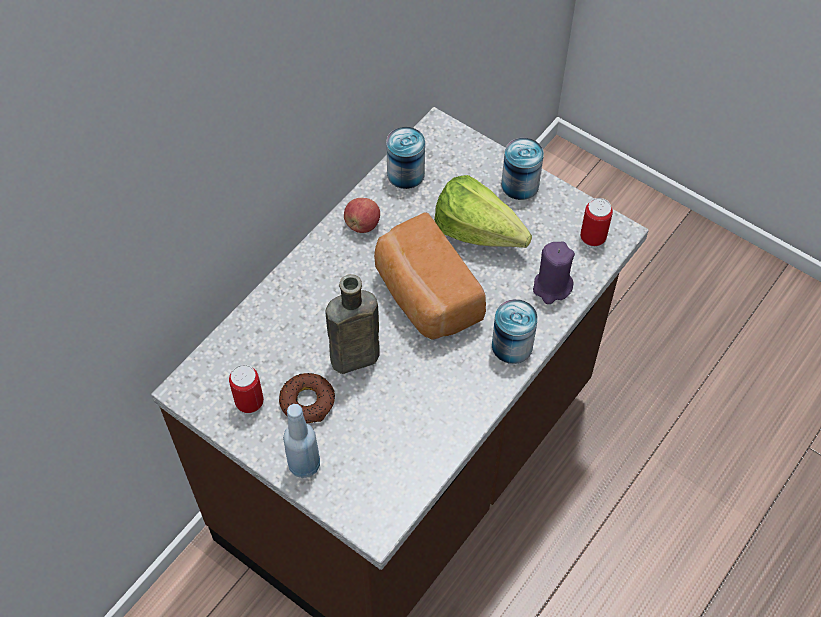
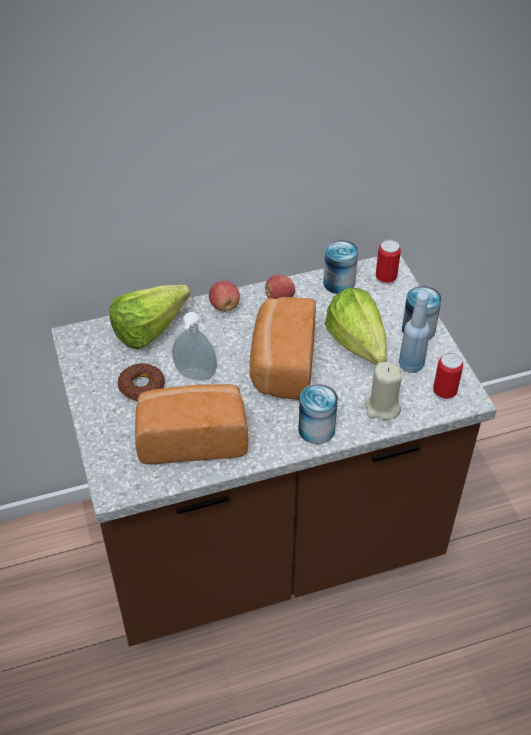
camera: 35 degrees right, 10 degrees down
(249, 402) = (105, 366): can -> can (386, 278)
(265, 329) = (156, 328): none -> lettuce
(304, 465) = (103, 423): blue bottle -> blue bottle (411, 365)
(314, 263) = (224, 306): none -> apple
(351, 359) = (195, 376): brown bottle -> soap dispenser
(405, 426) = (192, 437): none -> bread
(552, 287) = (382, 407): purple candle -> beige candle

